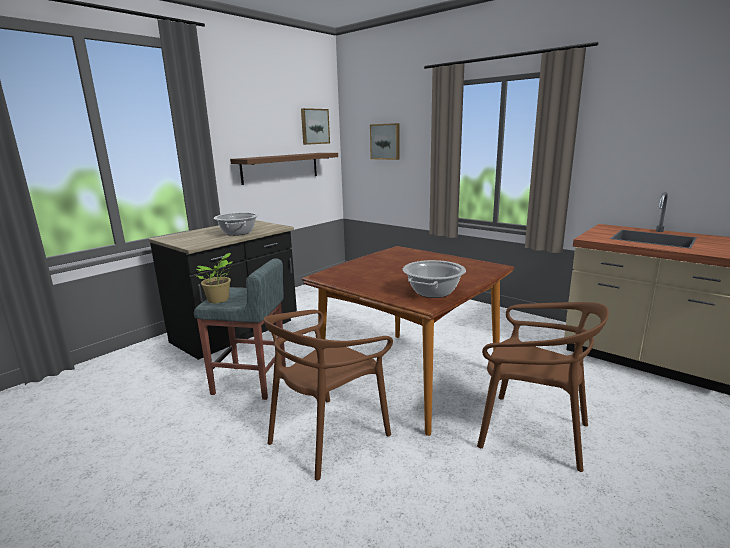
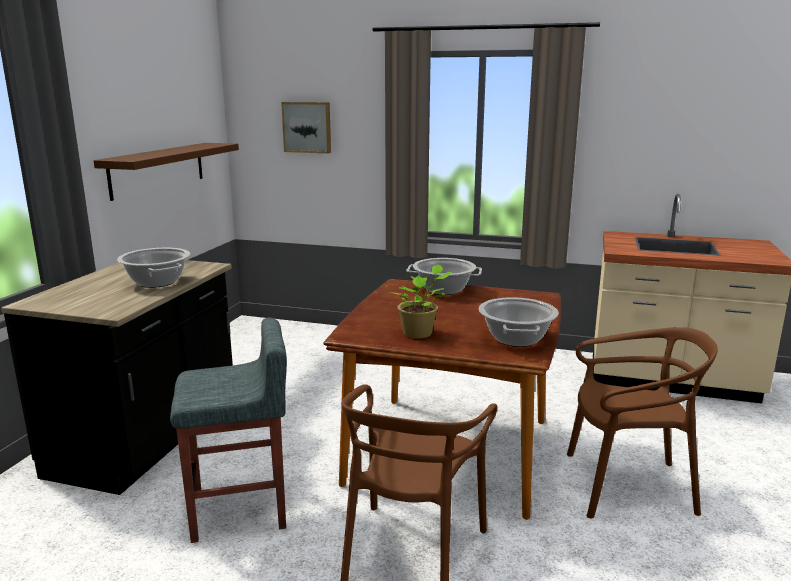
camera: 25 degrees left, 0 degrees up
(219, 300) = (202, 393): potted plant -> potted plant (420, 333)
(314, 126) = (196, 103): picture -> none
(424, 255) = (443, 290): none -> cooking pot

